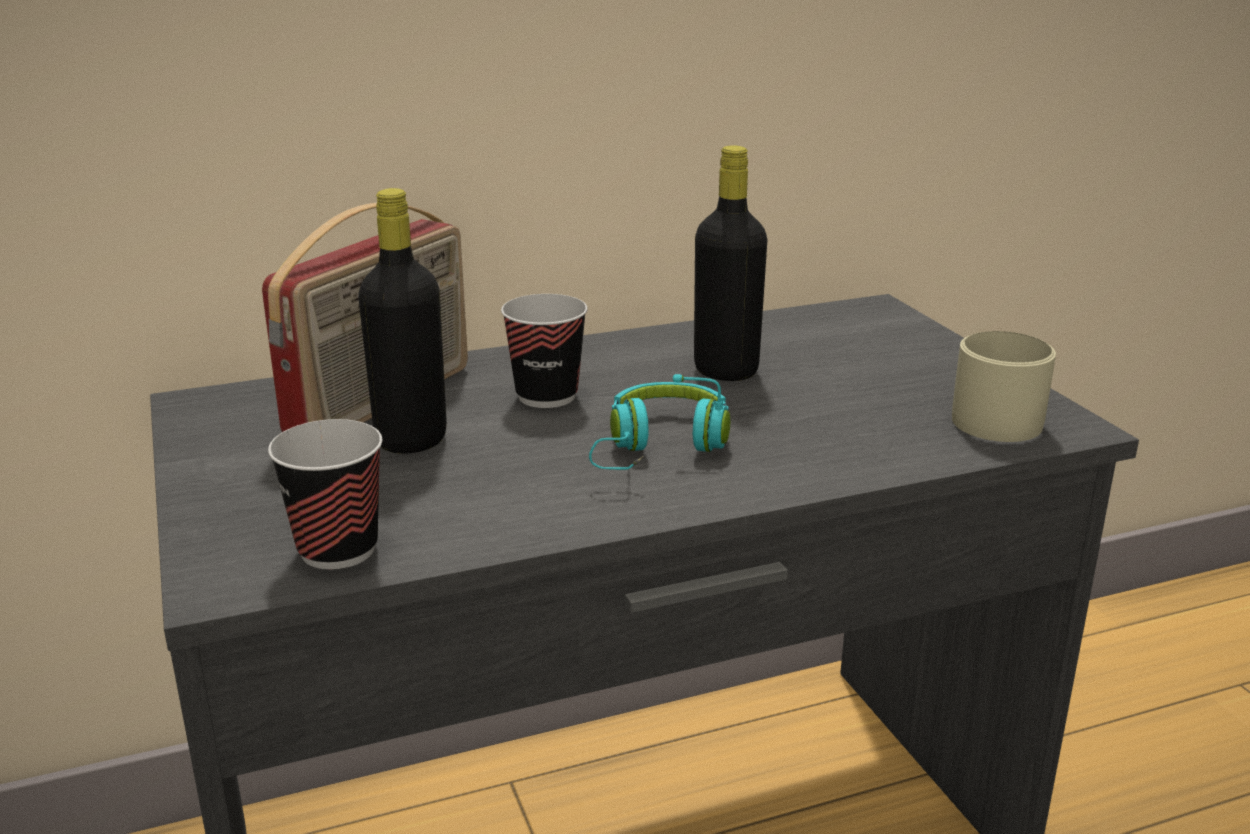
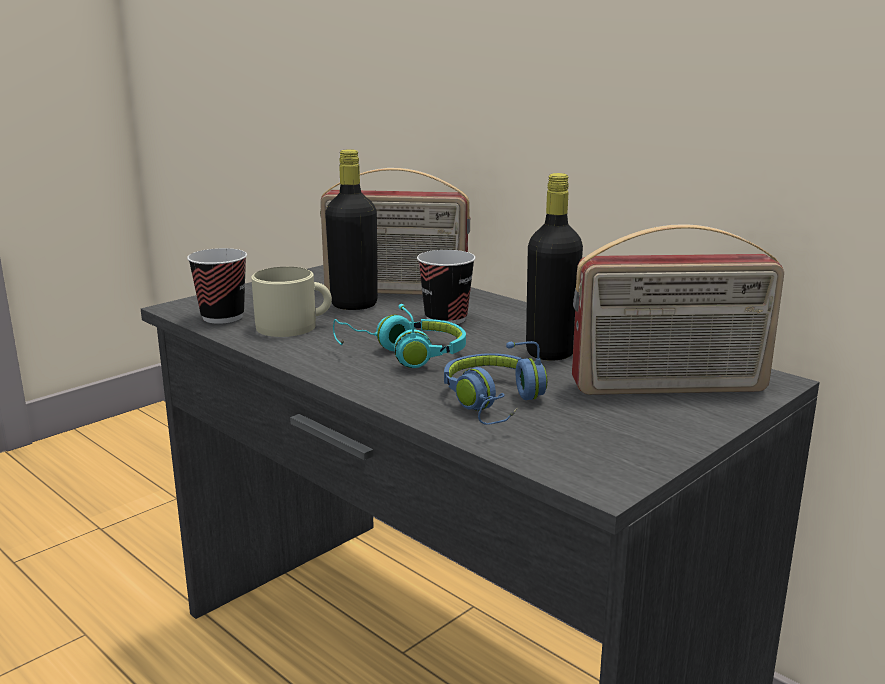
camera: 65 degrees right, 5 degrees down
(856, 429) = (495, 403): none -> blue headphones
(868, 347) = (669, 388): none -> radio
(996, 417) = (583, 449): beige mug -> beige mug (294, 326)

